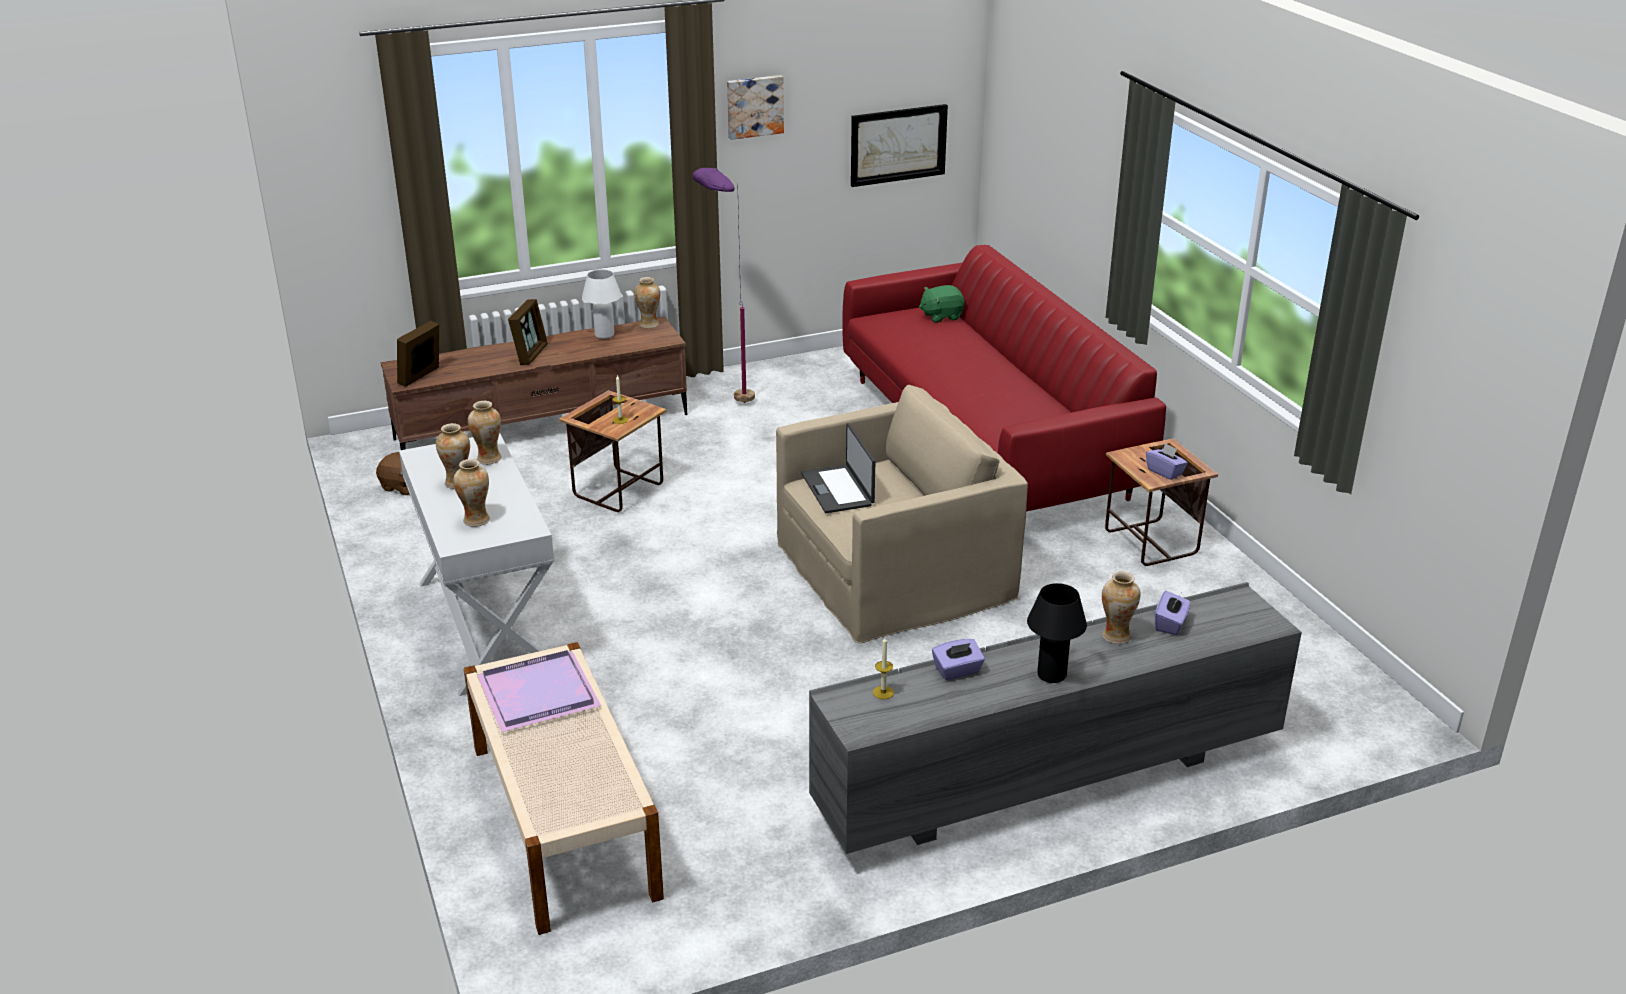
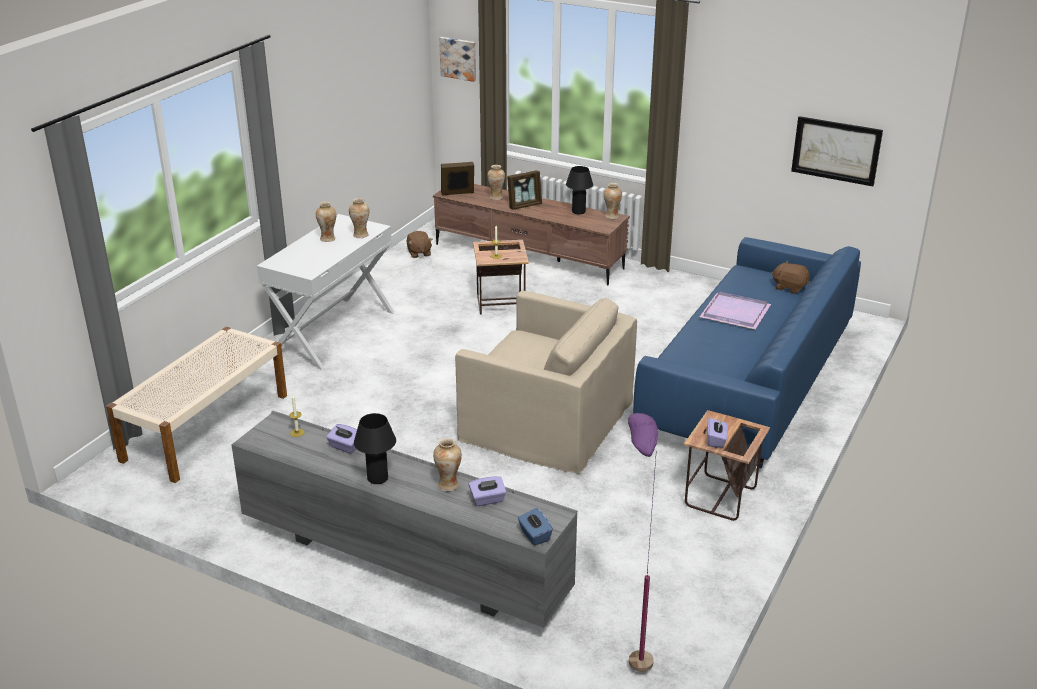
camera: 50 degrees right, 0 degrees up
(476, 520) = (300, 258): vase -> vase (496, 197)
(536, 693) = (225, 352): purple tray -> purple tray (734, 312)
(604, 335) = (578, 212): white table lamp -> black table lamp
(728, 399) = (645, 288): purple floor lamp -> purple floor lamp (633, 652)
(754, 106) = (722, 87): picture -> picture (459, 58)
(838, 489) = (525, 345): laptop -> none
(941, 316) = (789, 287): green plush toy -> brown plush toy
(985, 438) = (747, 384): red sofa -> blue sofa
(1264, 624) = (534, 535): none -> blue tissue box

